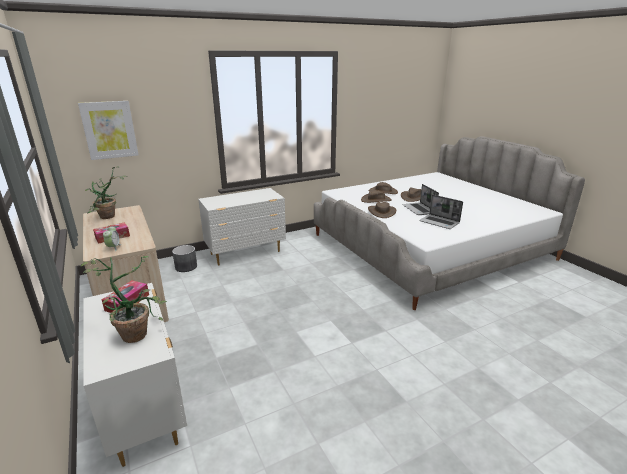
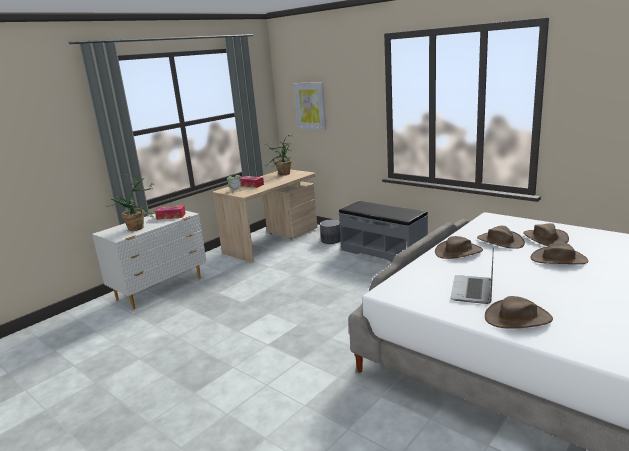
camera: 70 degrees right, 5 degrees down
(246, 253) = (383, 252): white dresser -> grey bench
(419, 209) = (507, 271): laptop -> none
(477, 222) = (518, 318): none -> brown hat

